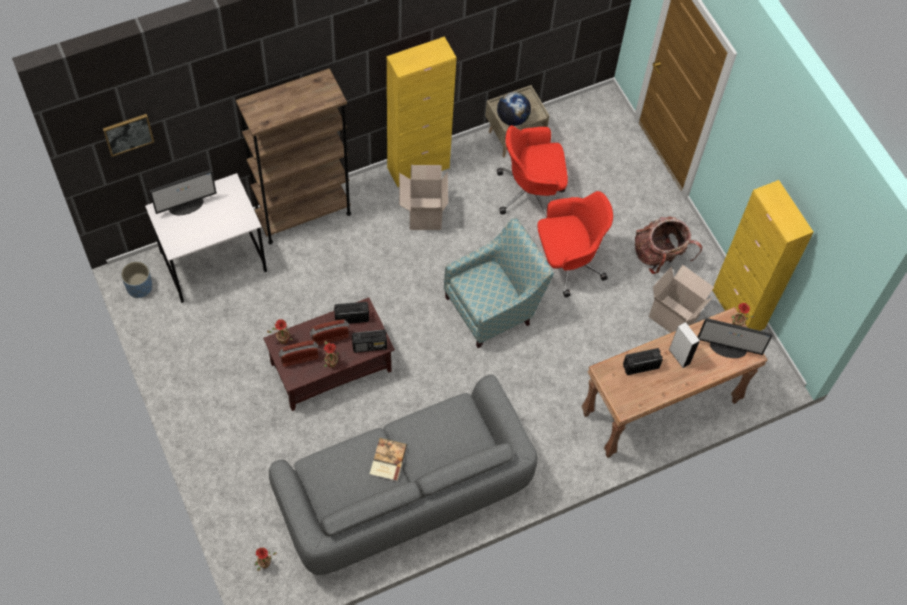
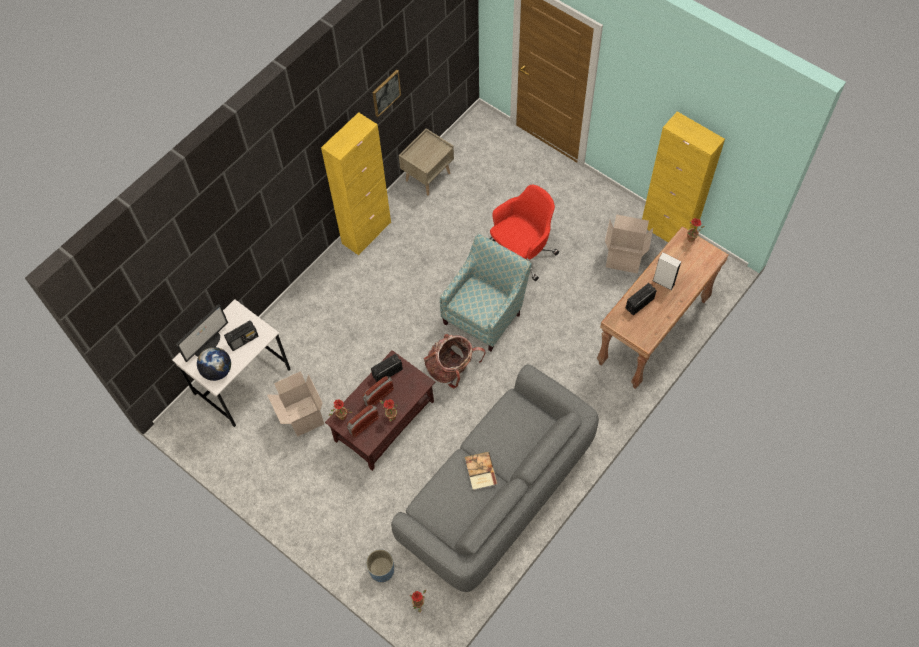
camera: 20 degrees left, 0 degrees up
(128, 134) = (142, 303): picture -> picture (386, 93)
(139, 287) = (192, 430): blue planter -> blue planter (382, 570)
(303, 214) = (294, 310): brown bookcase -> none
(370, 345) = (414, 388): radio -> radio (243, 340)
(423, 213) = (390, 266): cardboard box -> cardboard box (302, 416)
(512, 118) = (426, 160): globe -> globe (217, 371)
(531, 192) = (465, 212): red office chair -> none
(660, 256) = (588, 217): backpack -> backpack (452, 369)
(728, 348) = (696, 259): monitor -> none

